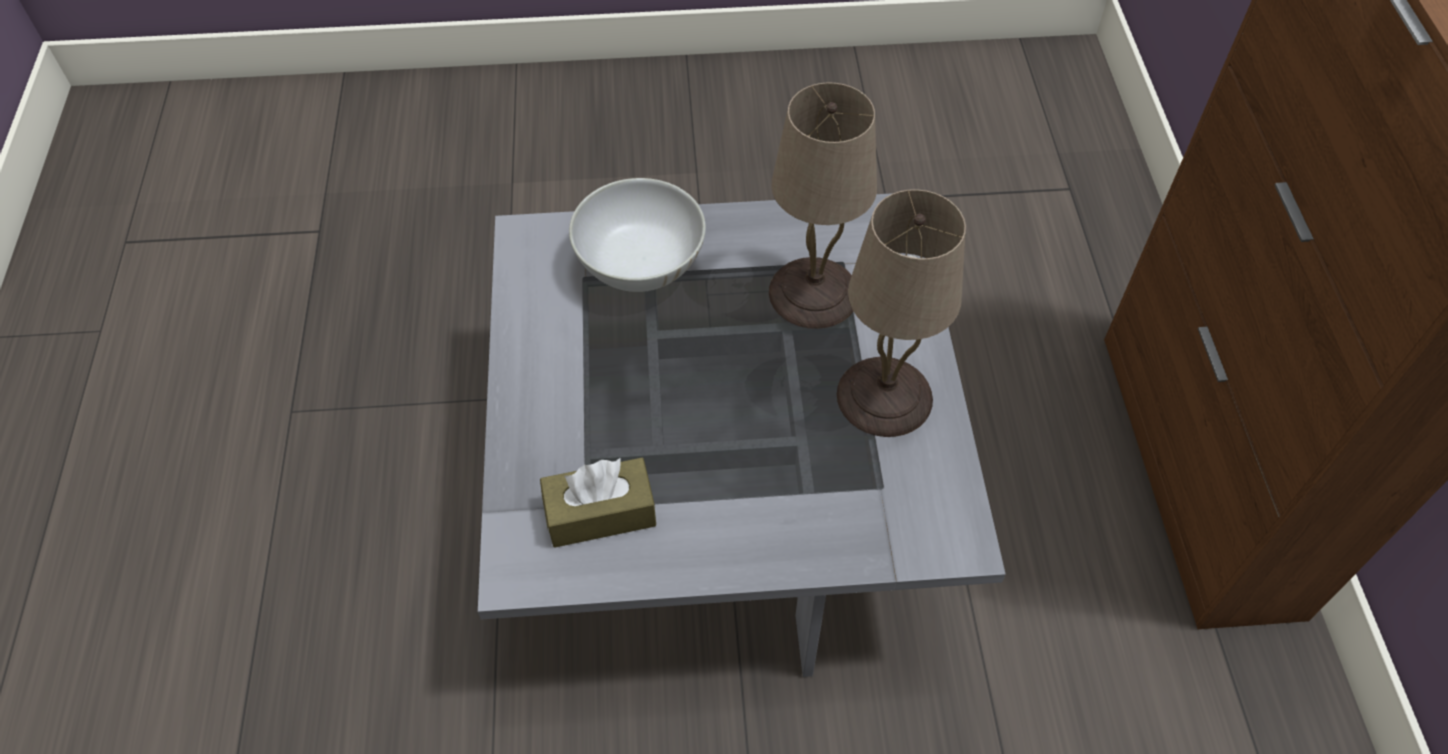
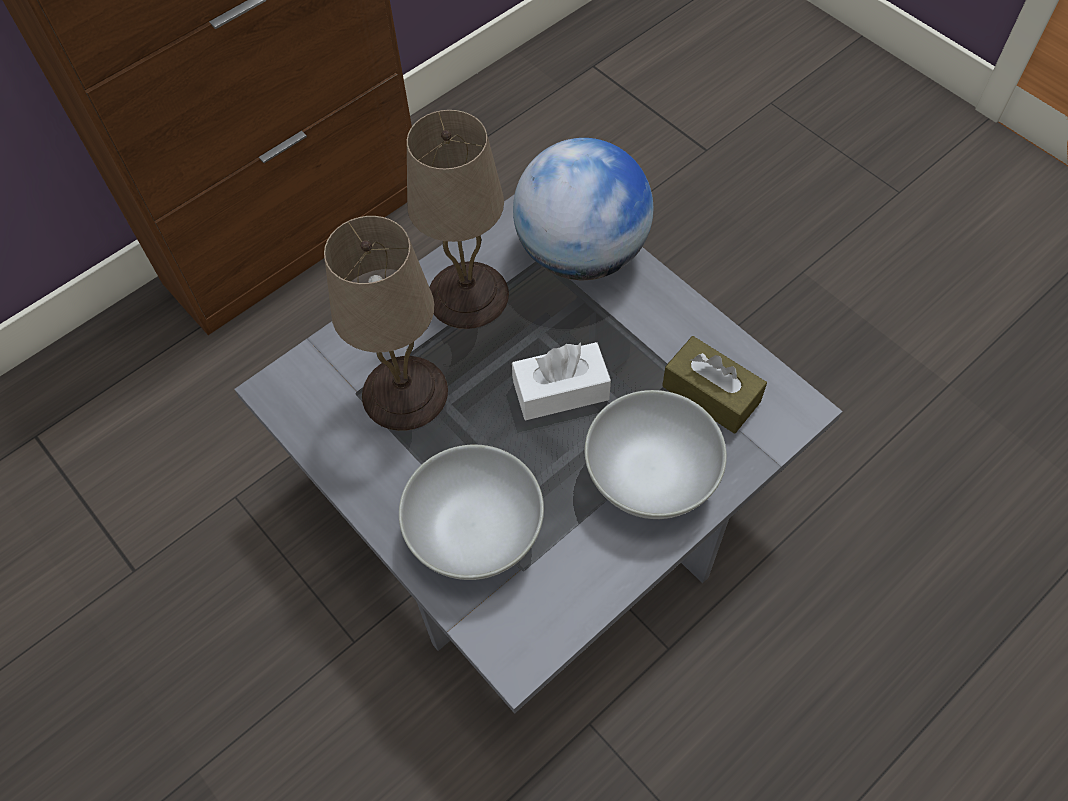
camera: 125 degrees left, 5 degrees up
(570, 406) = (649, 478): none -> white bowl
(713, 400) = (561, 391): none -> white tissue box
(858, 523) = (581, 253): none -> globe

